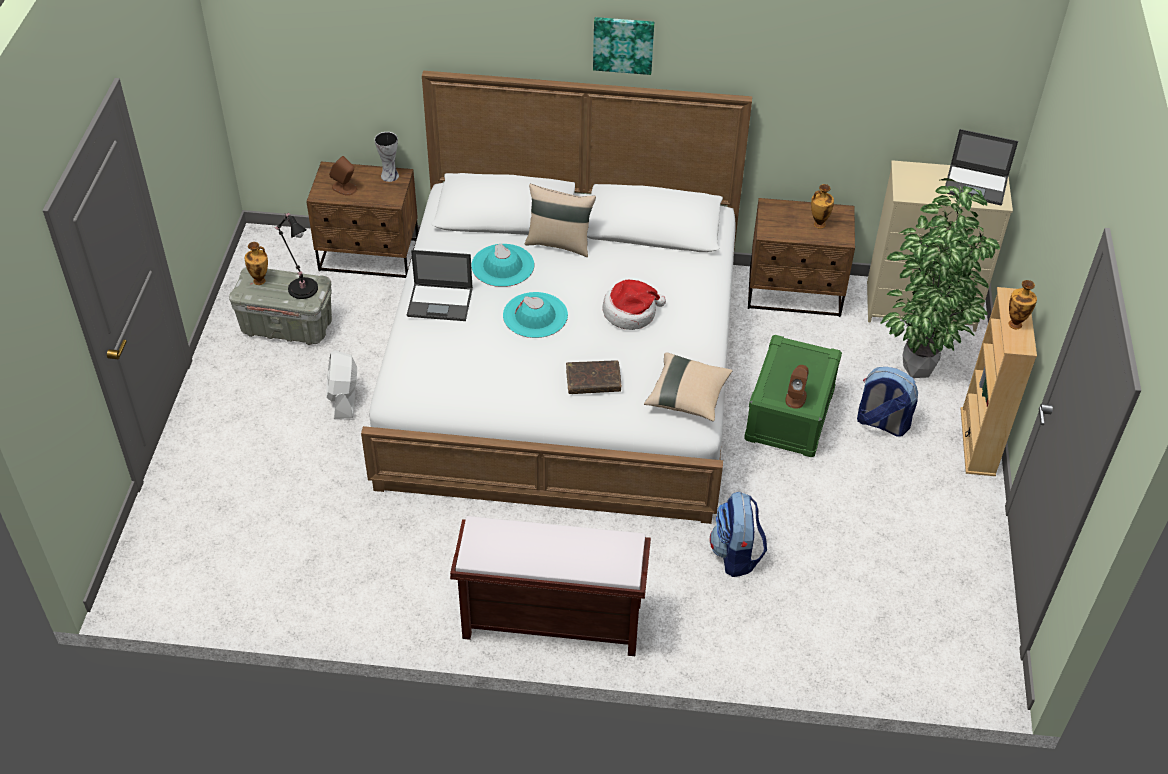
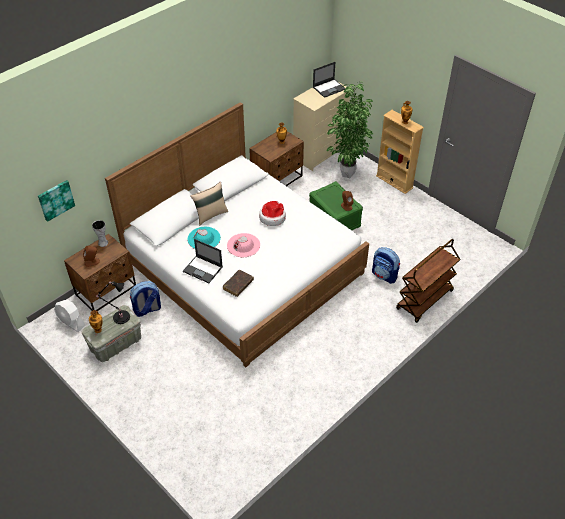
camera: 50 degrees left, 0 degrees up
(344, 398) = (182, 347): white fan -> white fan (71, 322)
(441, 302) = (203, 269): laptop -> laptop turned 75 degrees clockwise
(535, 315) = (243, 245): turquoise hat -> pink hat
(550, 621) = (367, 349): brown bench -> none
(593, 382) = (298, 250): brown book -> brown book (238, 285)
(623, 44) = (187, 109): picture -> picture (55, 200)
(687, 397) = (332, 229): beige pillow -> none
(738, 643) = (424, 300): none -> brown cart
(881, 423) = (362, 199): backpack -> backpack (147, 309)

